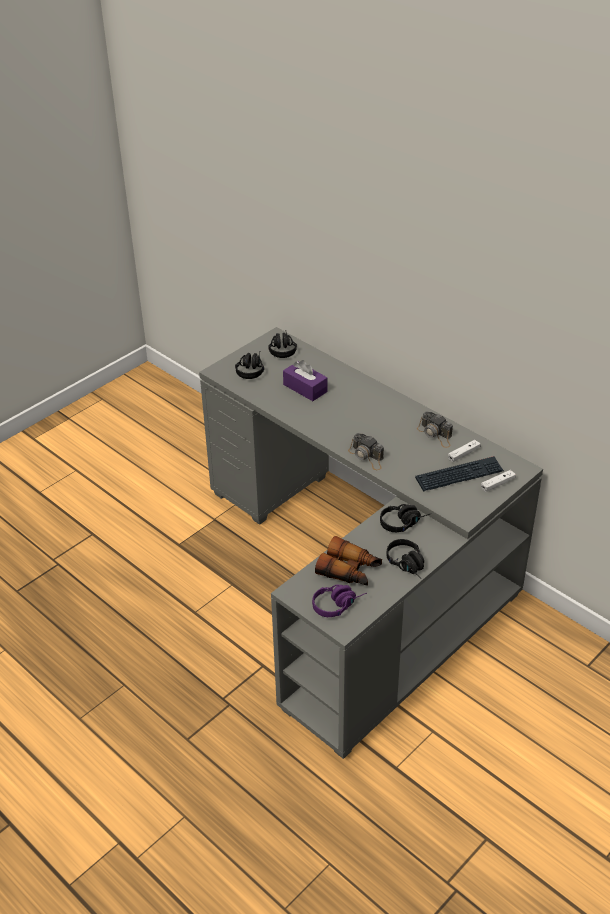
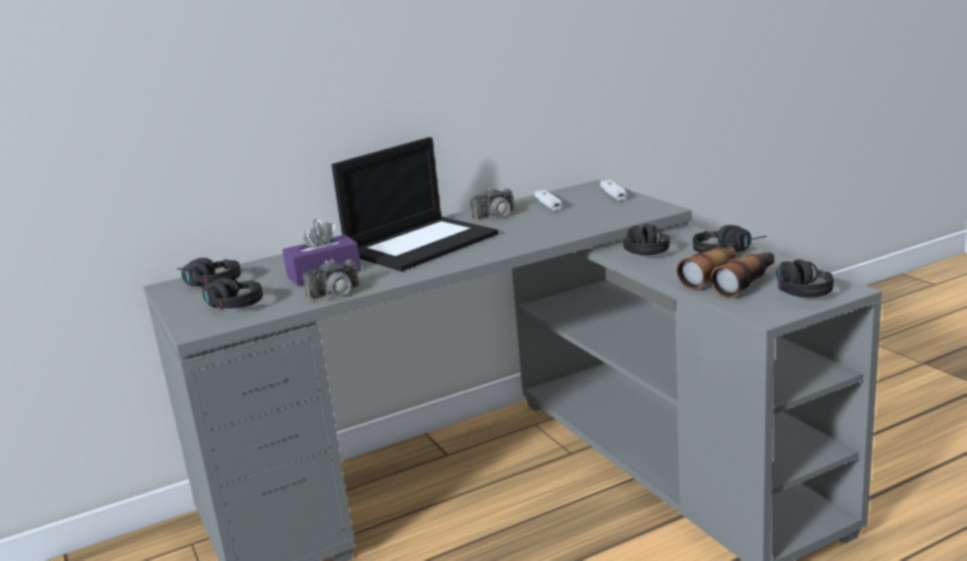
camera: 70 degrees left, 20 degrees down
(338, 604) = (797, 289): purple headphones -> black headphones
(366, 413) = (422, 243): none -> laptop
(367, 457) = (515, 246): camera -> camera (341, 292)
(459, 475) = (586, 208): keyboard -> none

